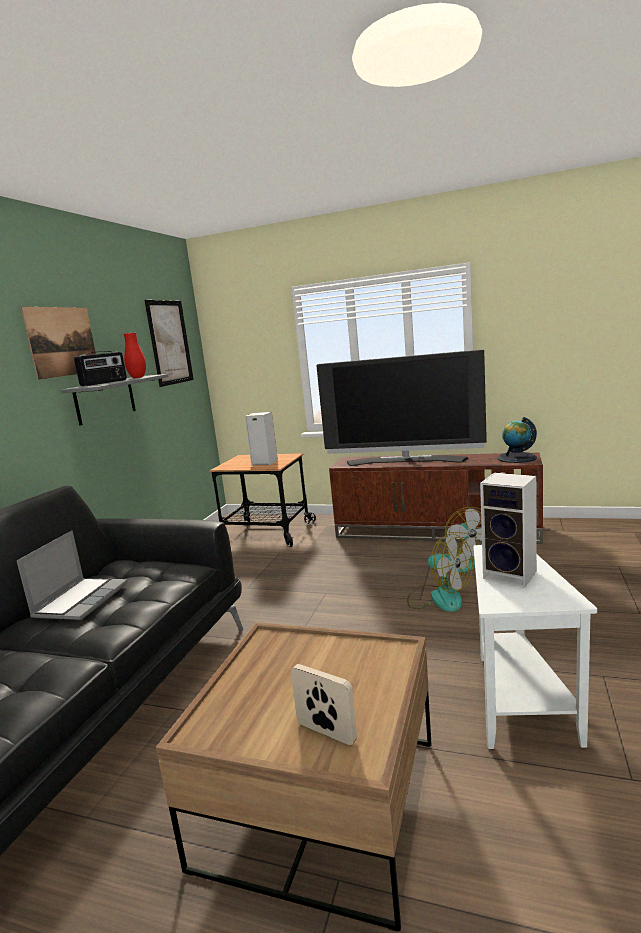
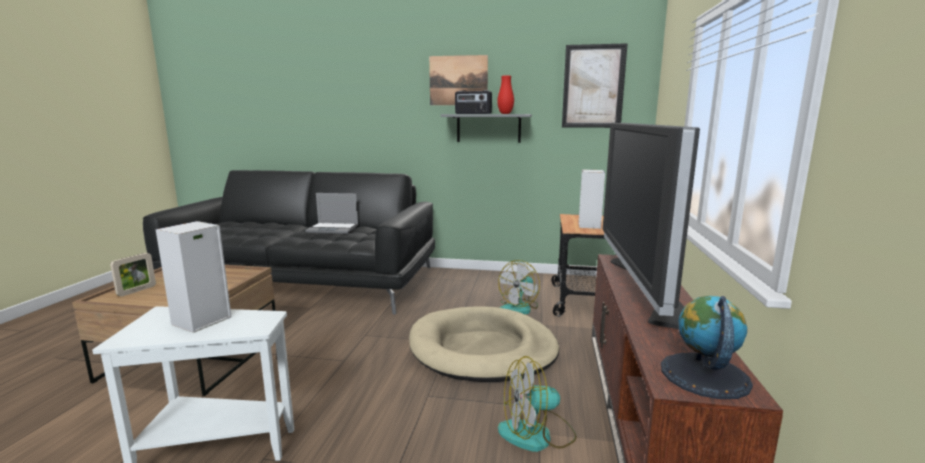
camera: 80 degrees right, 0 degrees up
(344, 578) = (482, 349): none -> beige dog bed
(438, 597) = (429, 408): fan -> fan (519, 308)

